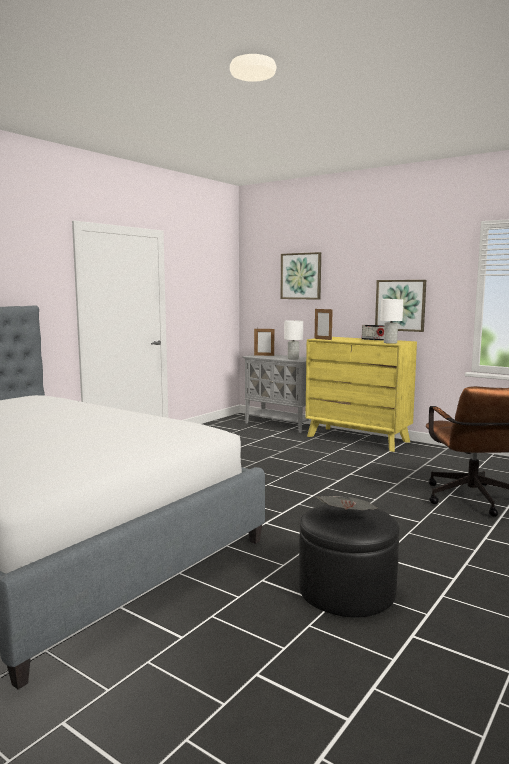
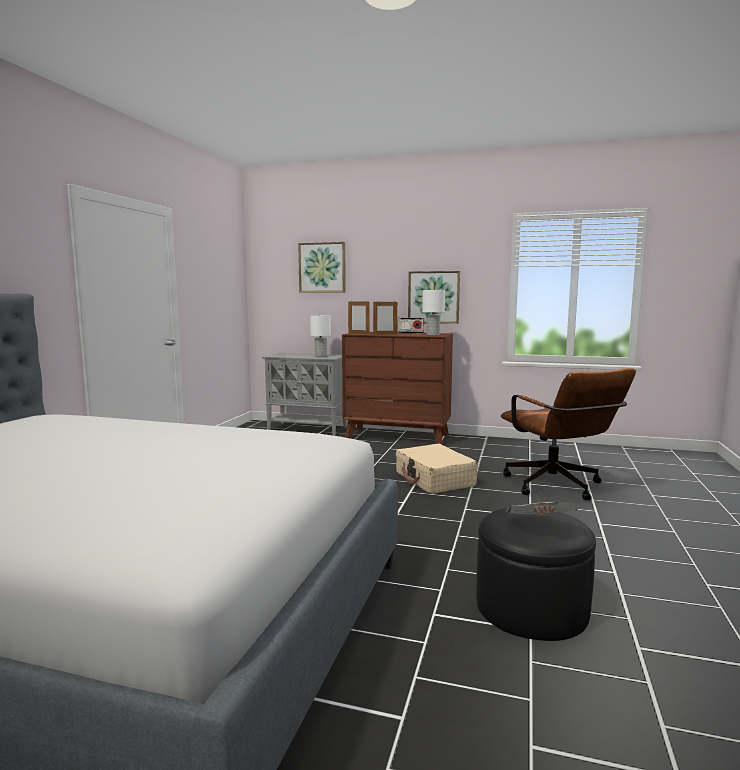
camera: 20 degrees left, 0 degrees up
(264, 355) = (284, 354): picture frame -> picture frame (385, 334)
(357, 439) = (397, 436): yellow dresser -> brown dresser
(358, 480) = (434, 479): none -> beige suitcase

